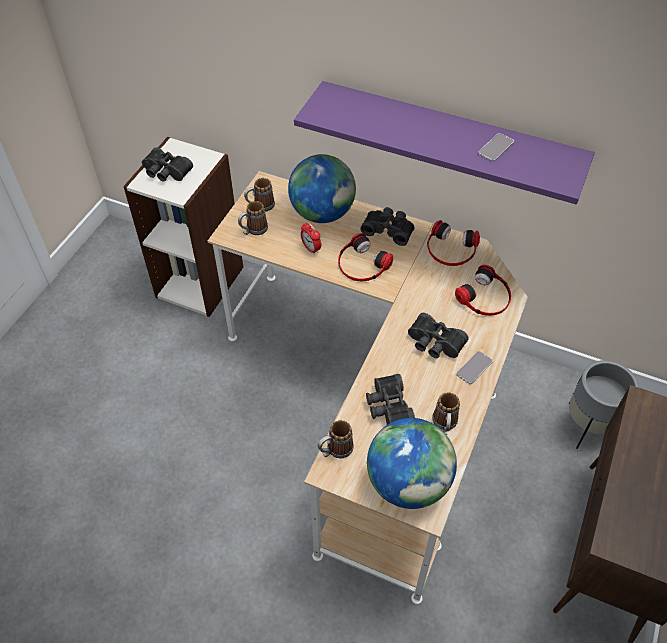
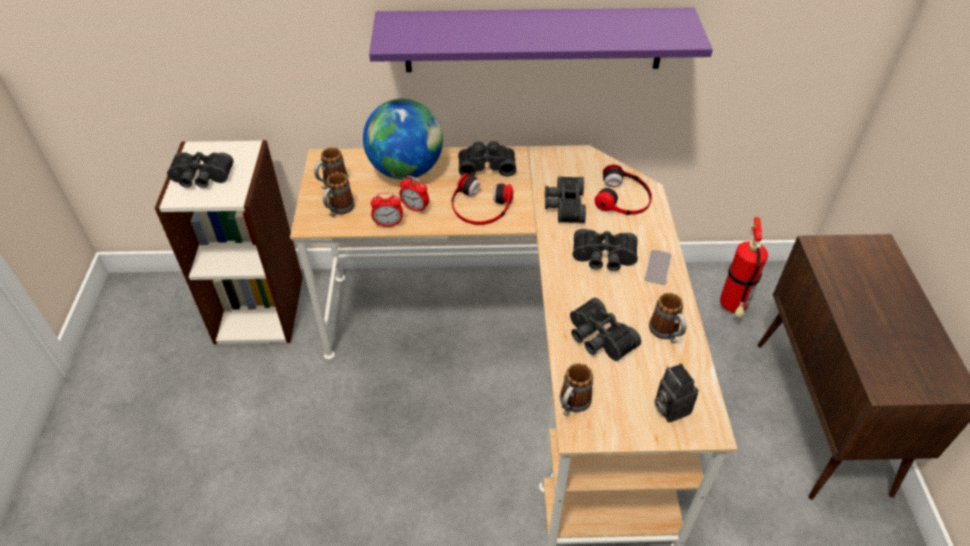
camera: 25 degrees left, 5 degrees down
(283, 255) = (388, 224): none -> alarm clock
(408, 482) = (669, 407): globe -> camera
(430, 287) = (563, 206): none -> black binoculars
(451, 249) = (561, 164): headphones -> none
(496, 148) = (601, 26): phone -> none
(588, 425) = (733, 308): grey planter -> fire extinguisher

